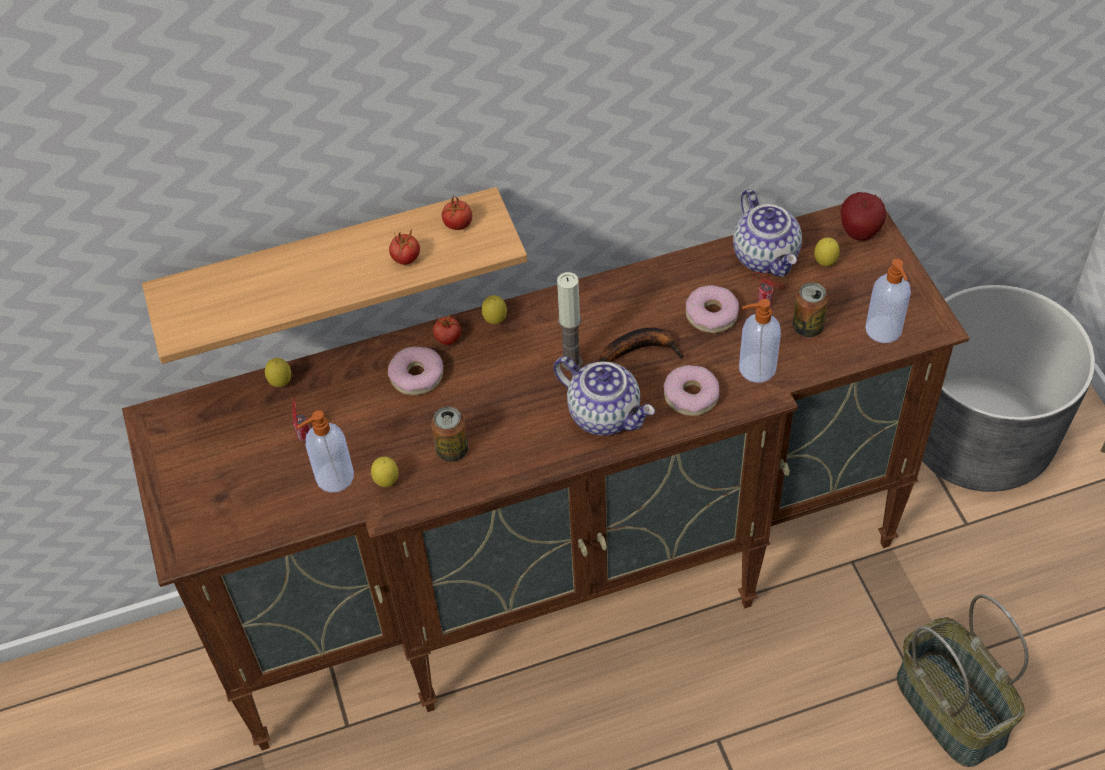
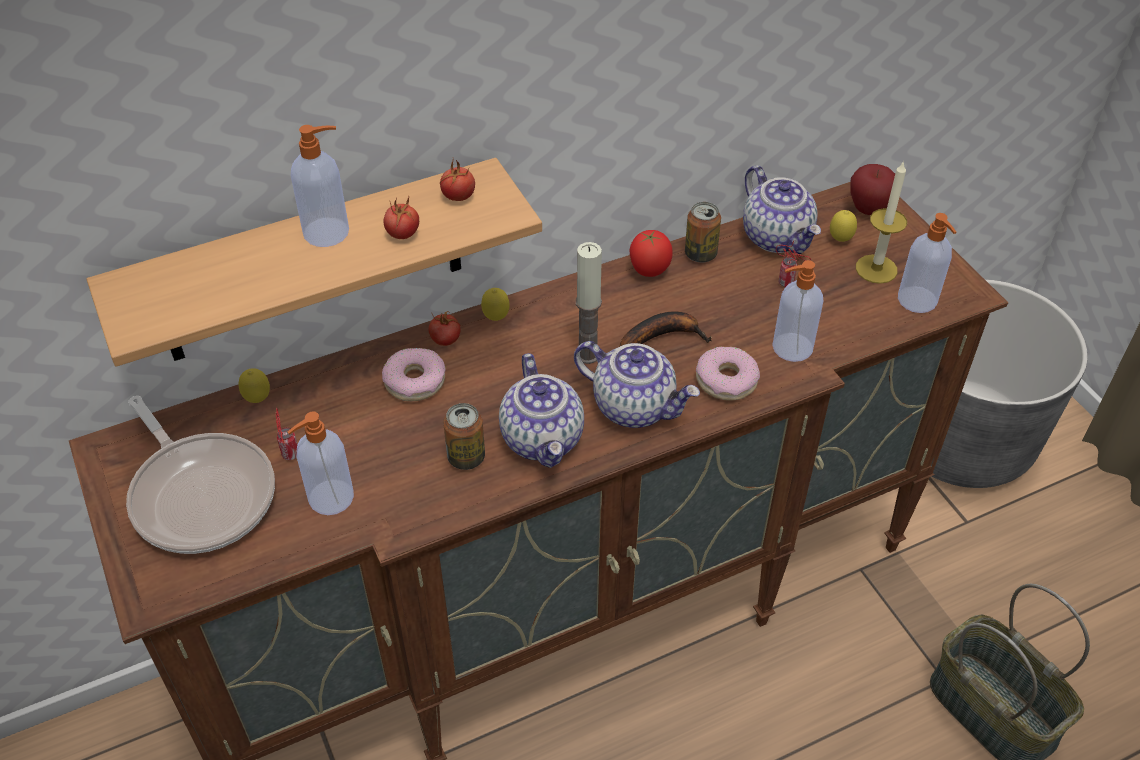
camera: 10 degrees left, 5 degrees down
(228, 465) = (201, 494): none -> frying pan
(343, 253) = (328, 232): none -> soap dispenser
(387, 482) = (394, 499): lemon -> none
(521, 439) = (543, 439): none -> teapot
(640, 284) = (649, 271): none -> tomato
(711, 315) = (731, 297): donut -> none
(807, 327) = (836, 302): can -> can (700, 254)
(852, 295) = (876, 269): none -> candle

